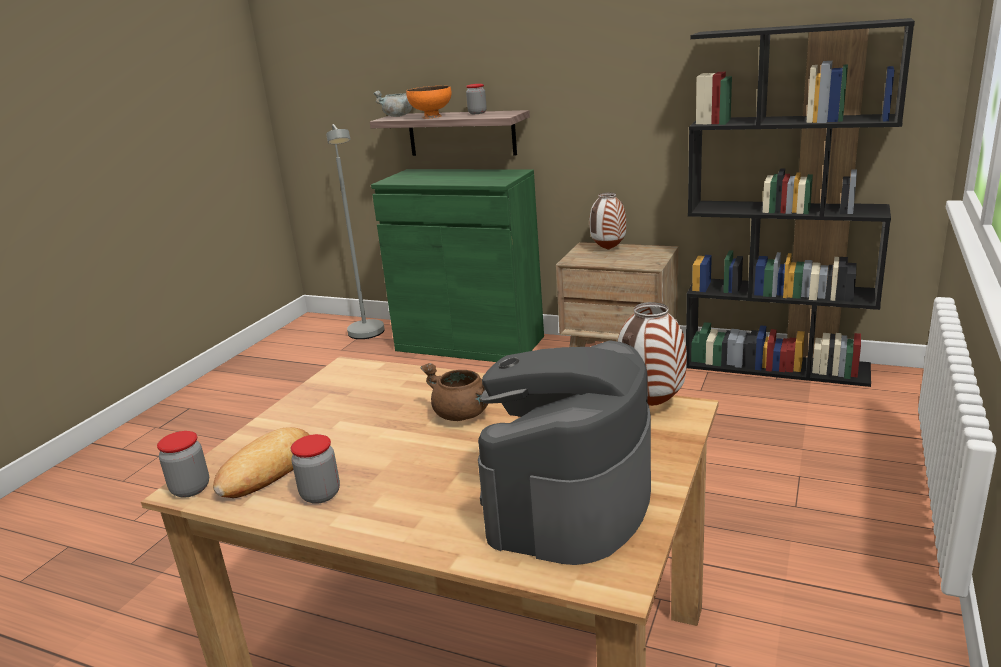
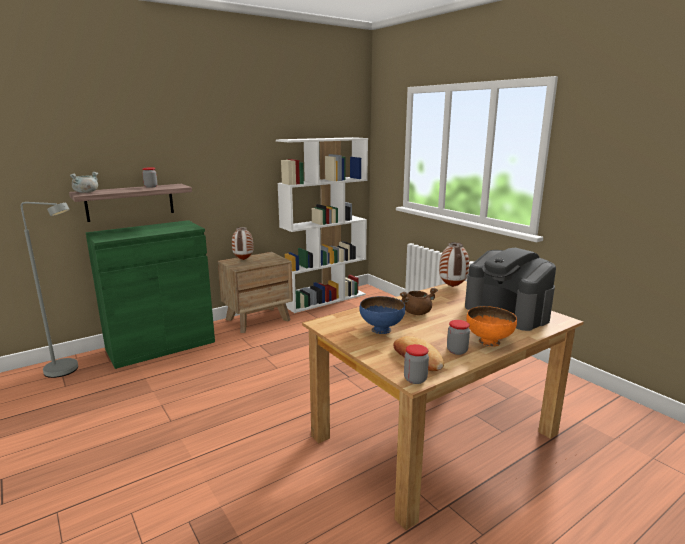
camera: 60 degrees left, 5 degrees down
(359, 411) = (382, 329): none -> blue bowl
(431, 116) = (122, 190): orange bowl -> orange bowl (488, 342)
(777, 366) = (325, 299): black bookcase -> white bookcase

